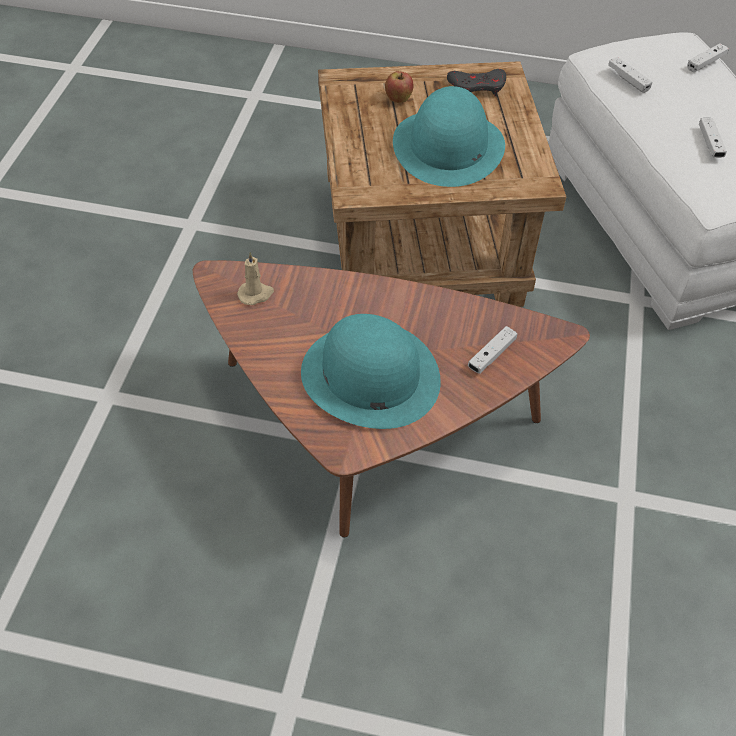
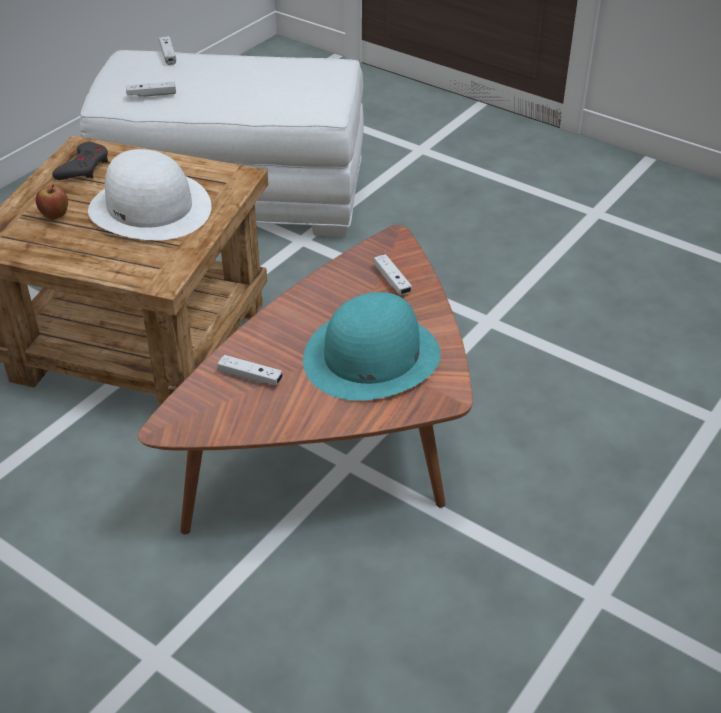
camera: 65 degrees left, 10 degrees down
(256, 294) = (218, 403): beige candle -> none
(448, 147) = (150, 208): turquoise hat -> white hat
(710, 143) = (263, 87): white game controller -> white game controller (250, 377)

